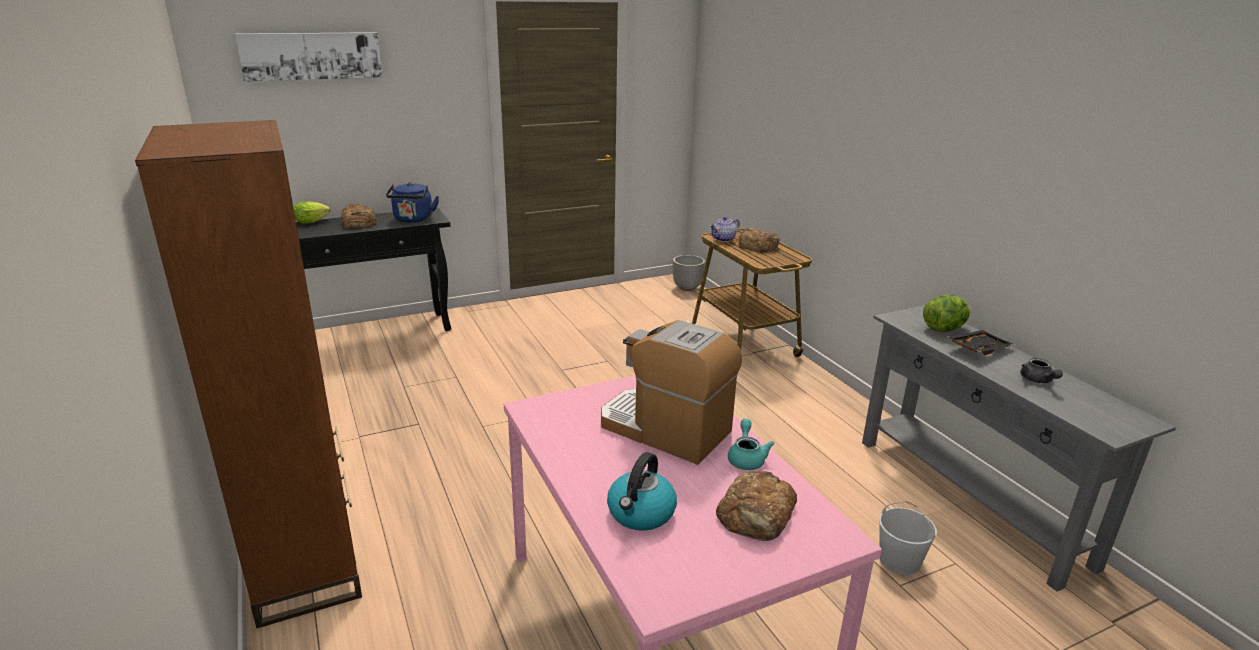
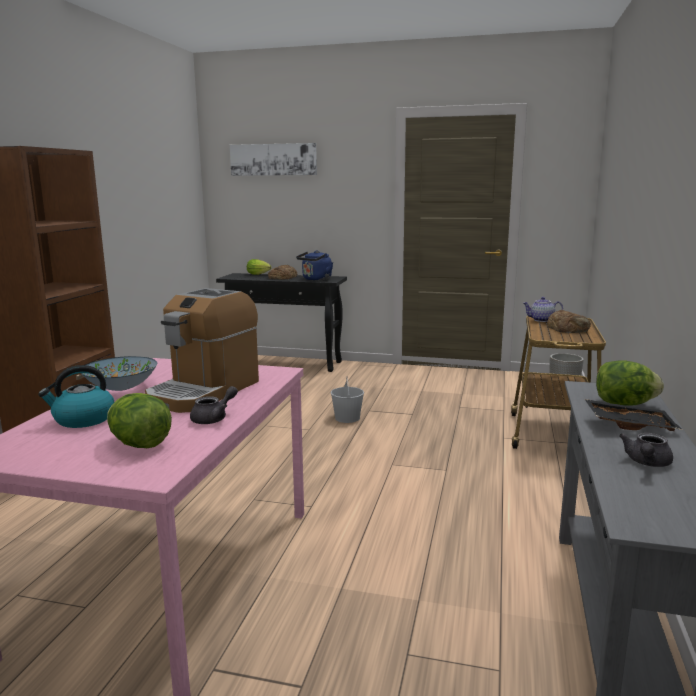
camera: 40 degrees right, 10 degrees down
(575, 458) = (121, 387): none -> bowl
(665, 429) = (204, 391): coffee machine -> coffee machine turned 135 degrees counterclockwise
(746, 458) = (214, 418): turquoise teapot -> grey teapot
(757, 514) = (140, 444): bread -> lettuce
(898, 560) = (440, 636): white bucket -> white bucket (347, 418)

